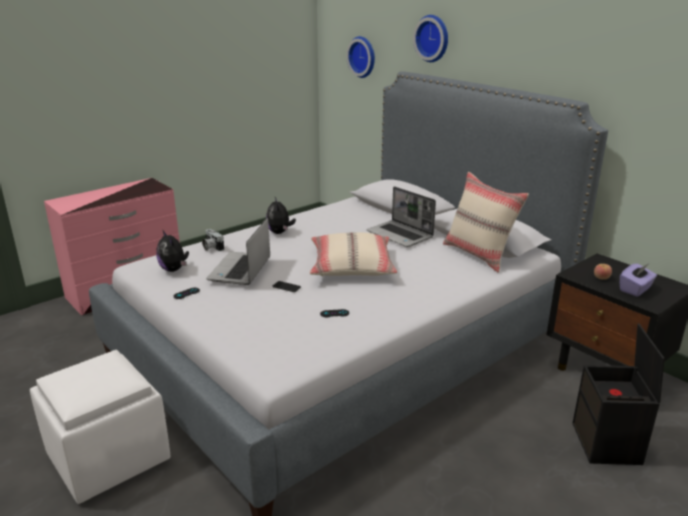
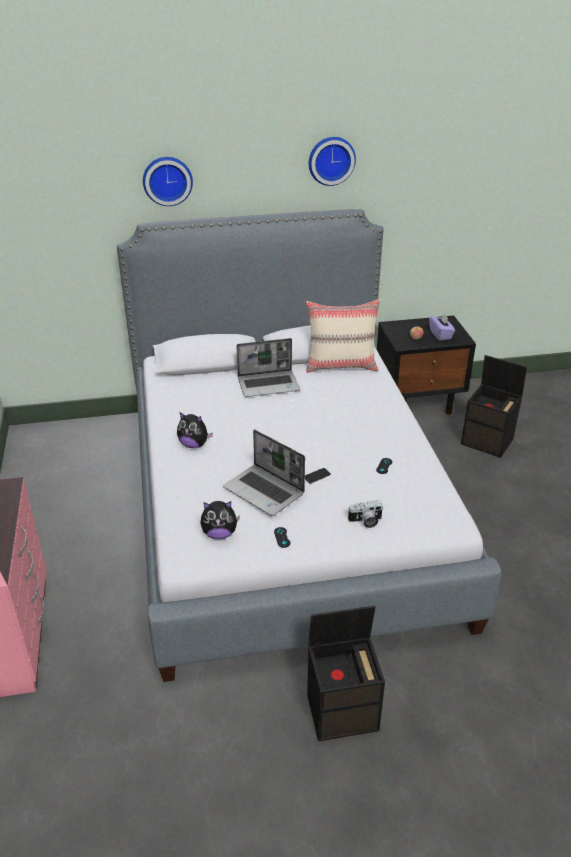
camera: 60 degrees left, 10 degrees up
(110, 457) = (343, 711): white ottoman -> black storage box
(212, 247) = (189, 496): camera -> camera (365, 521)
(351, 266) = (307, 430): beige pillow -> none
(363, 56) = (55, 217): wall clock -> wall clock (331, 160)

